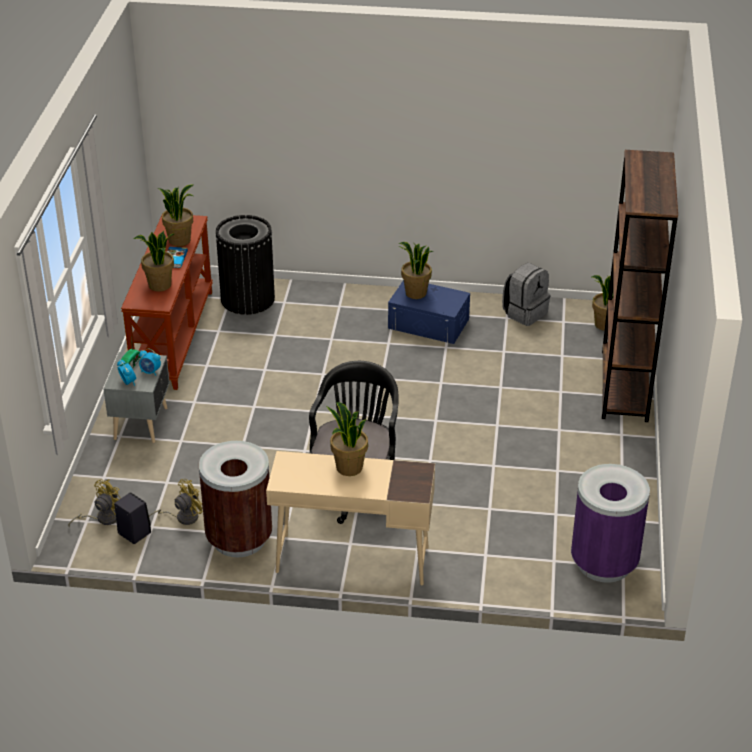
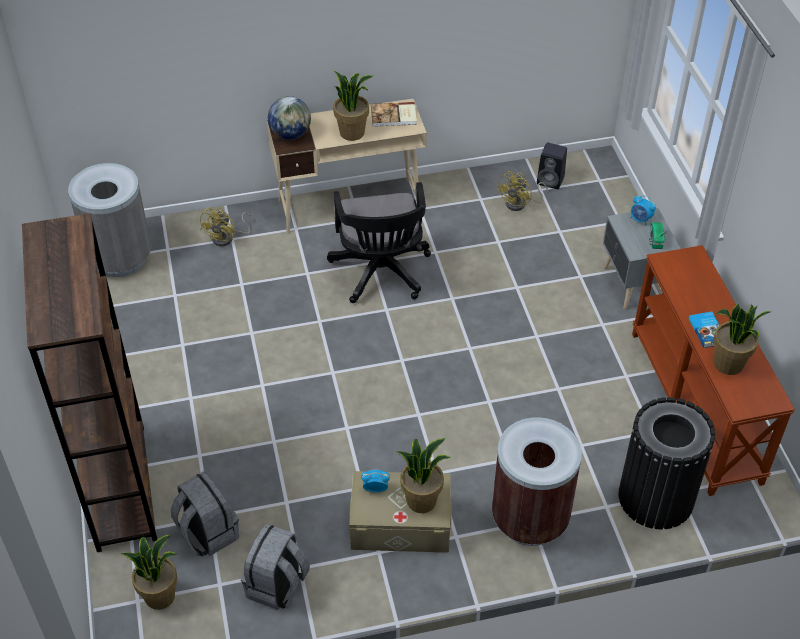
camera: 160 degrees right, 10 degrees up
(103, 518) = (587, 186): yellow fan -> yellow fan (227, 238)
(150, 372) = (628, 236): alarm clock -> alarm clock (375, 488)
(160, 285) = (688, 286): potted plant -> none
(239, 538) = (458, 199): brown trash can -> brown trash can (530, 519)
(297, 475) = (394, 116): none -> book
(411, 480) = (290, 135): none -> globe
(428, 323) = (400, 524): blue storage box -> beige storage box
(565, 347) = (207, 533): none -> grey backpack
(603, 563) = (120, 258): purple trash can -> grey trash can

